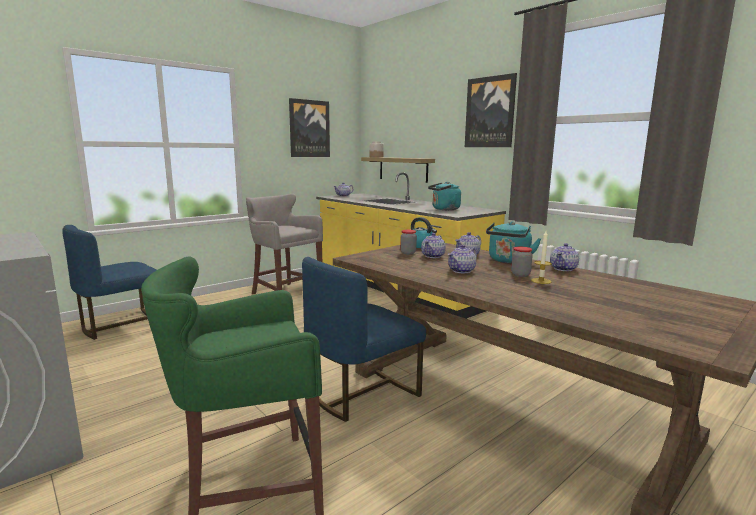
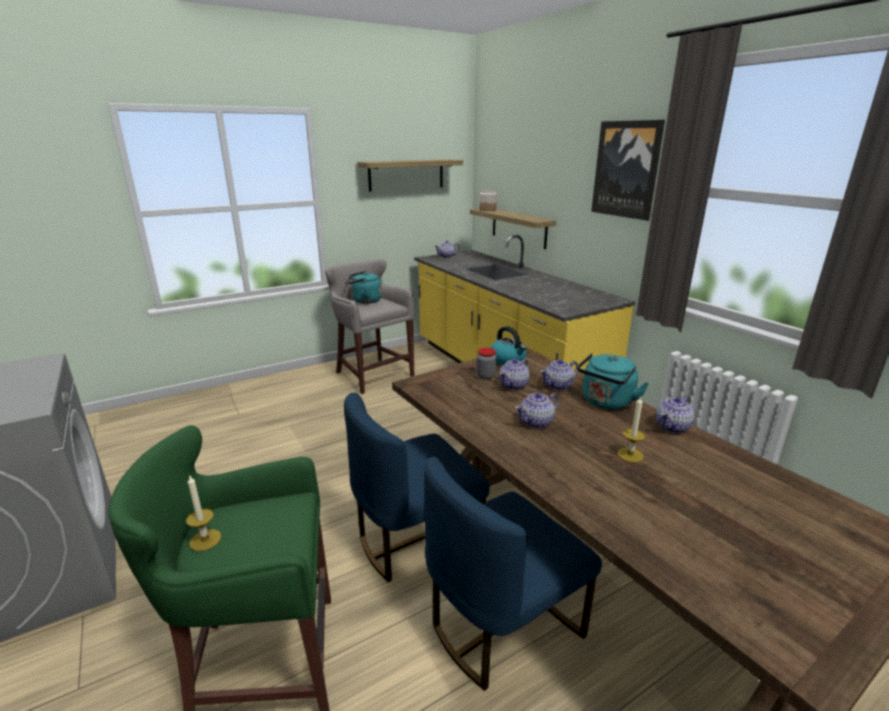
camera: 10 degrees right, 10 degrees up
(121, 324) = (193, 410): blue chair -> blue chair (501, 625)
(212, 345) = (205, 540): none -> candle
(309, 128) = (406, 175): picture -> shelf
(444, 209) = (556, 295): turquoise kettle -> turquoise kettle (364, 301)
(520, 274) = (609, 437): jar -> none

